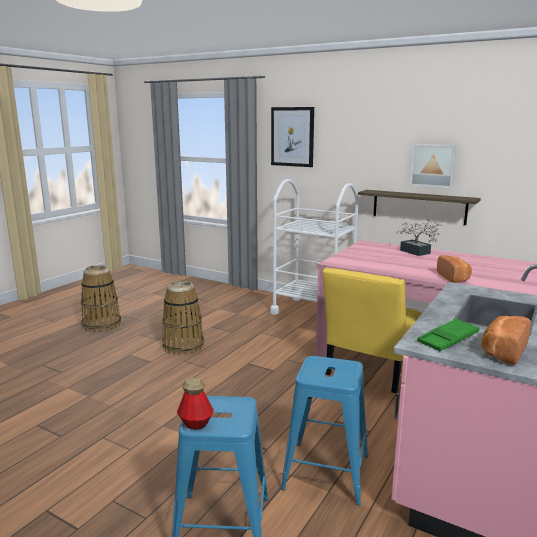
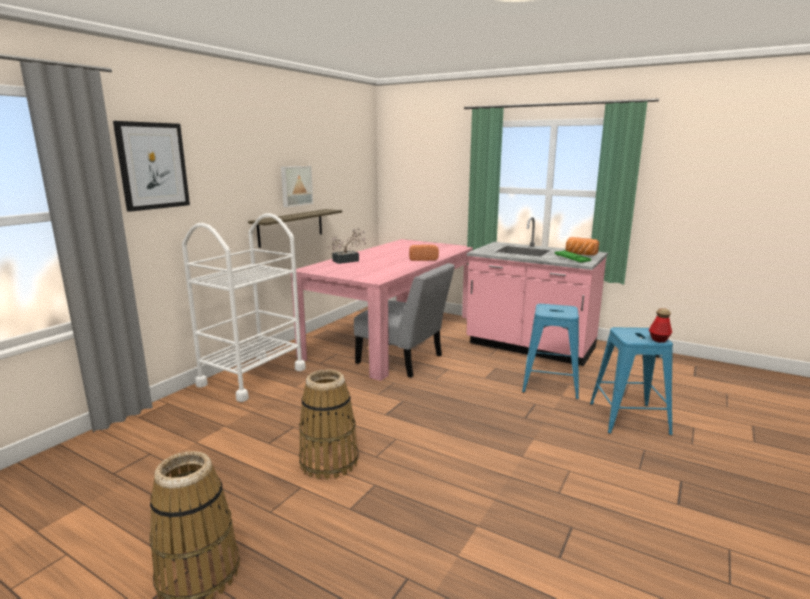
camera: 90 degrees left, 0 degrees up
(369, 371) = (403, 361): yellow chair -> grey chair

